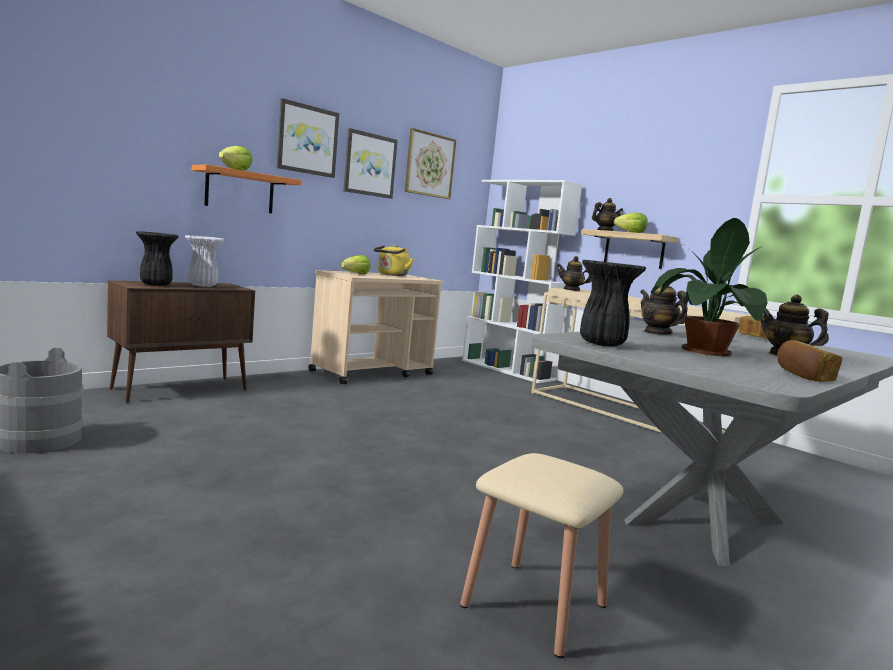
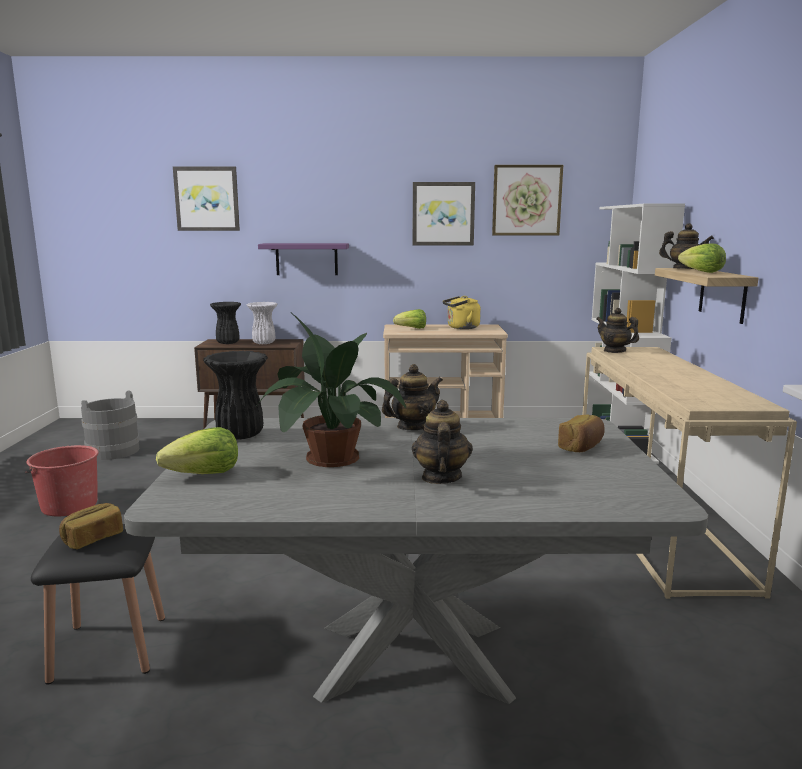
camera: 45 degrees right, 5 degrees up
(134, 508) = (69, 506): none -> red bucket
(236, 169) = (289, 243): lettuce -> lettuce (204, 474)
(240, 191) = (306, 259): orange shelf -> purple shelf
(307, 140) = (368, 202): picture -> picture (207, 199)
(534, 605) = (109, 648): beige stool -> black stool
(657, 333) = (412, 427): teapot -> teapot turned 45 degrees clockwise
(802, 376) = (277, 503): bread -> bread (93, 538)

